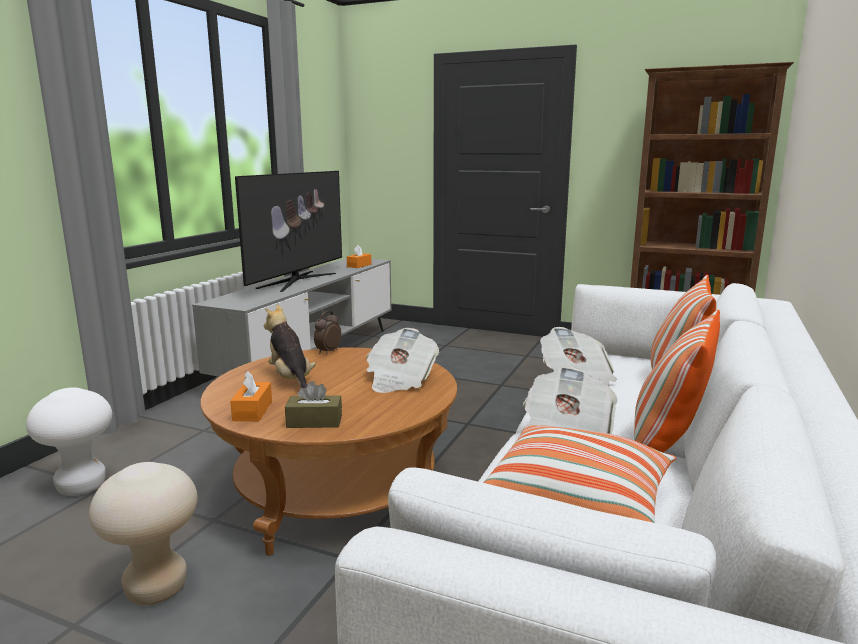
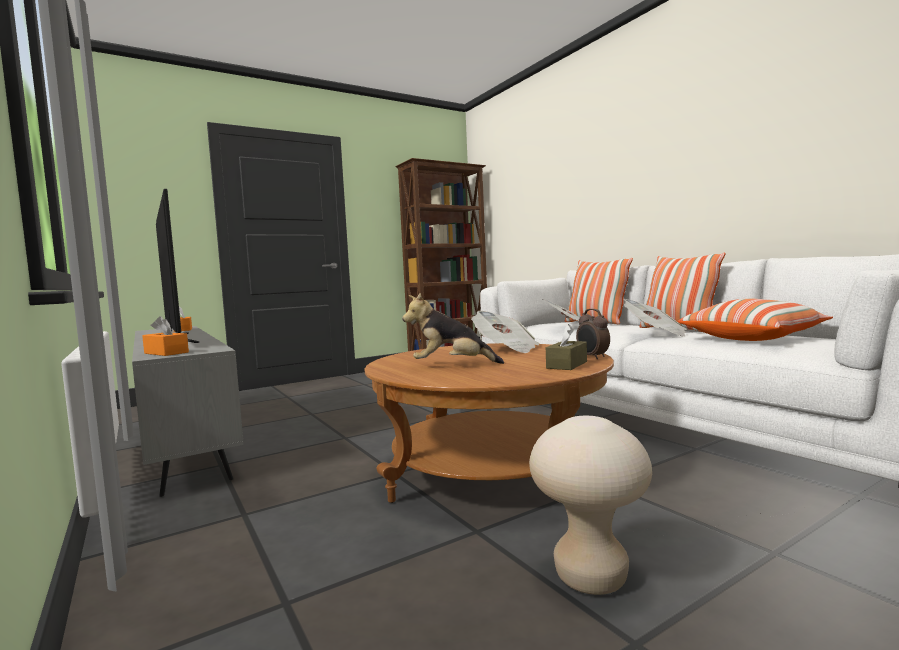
camera: 55 degrees left, 10 degrees down
(81, 486) = (254, 622): white stool -> none
(252, 411) = (515, 375): orange tissue box -> orange tissue box (166, 353)
(327, 352) = (396, 357): alarm clock -> alarm clock (592, 357)

